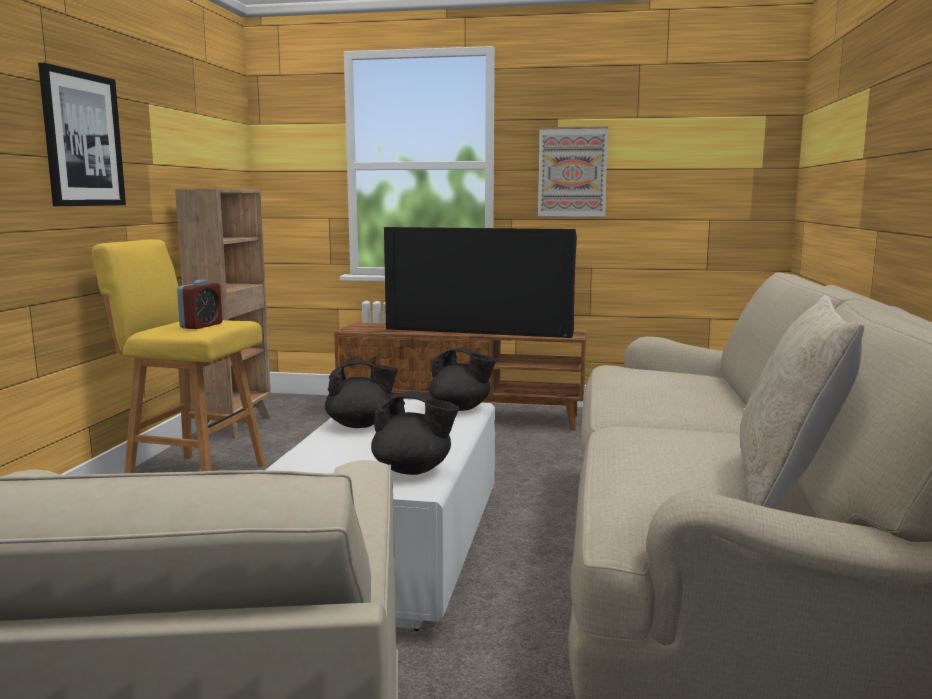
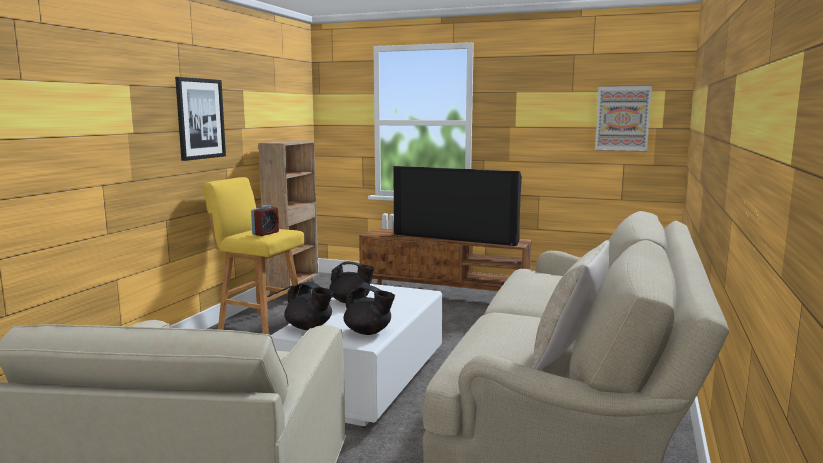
camera: 10 degrees right, 0 degrees up
(461, 408) = (418, 293): black teapot -> black teapot (309, 327)
(572, 173) = (525, 129): picture -> picture (622, 118)

